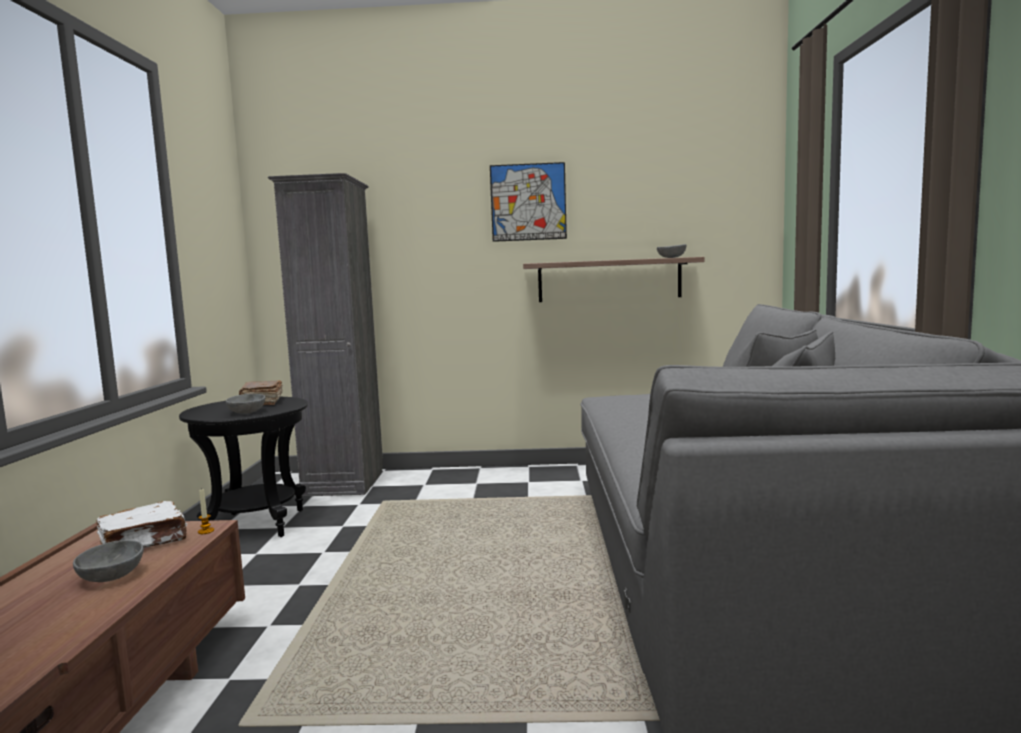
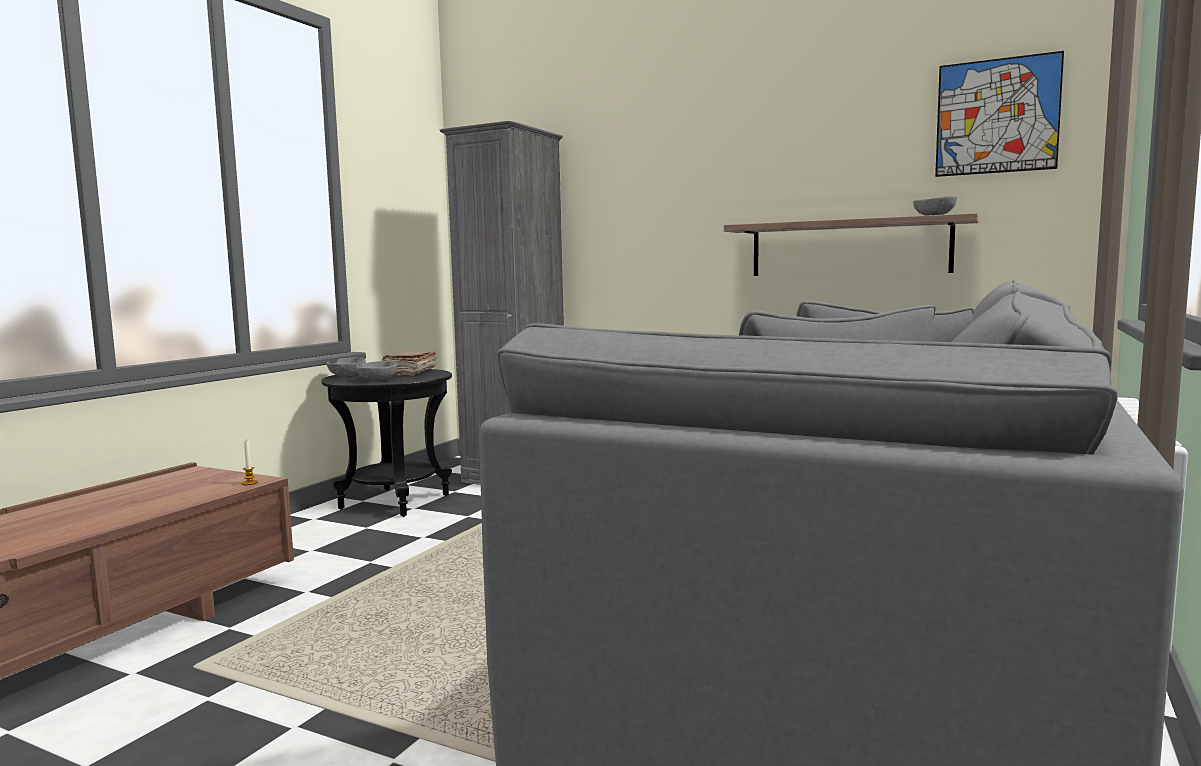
camera: 25 degrees right, 0 degrees up
(112, 577) = (134, 506): grey bowl -> grey bowl (347, 376)
(145, 542) = (196, 484): white book -> none
(528, 202) = (745, 146): picture -> picture (997, 116)

